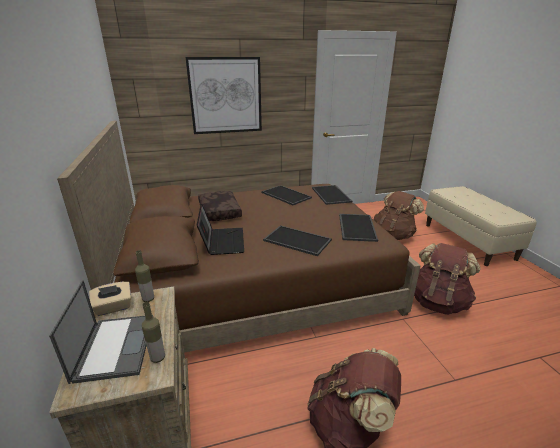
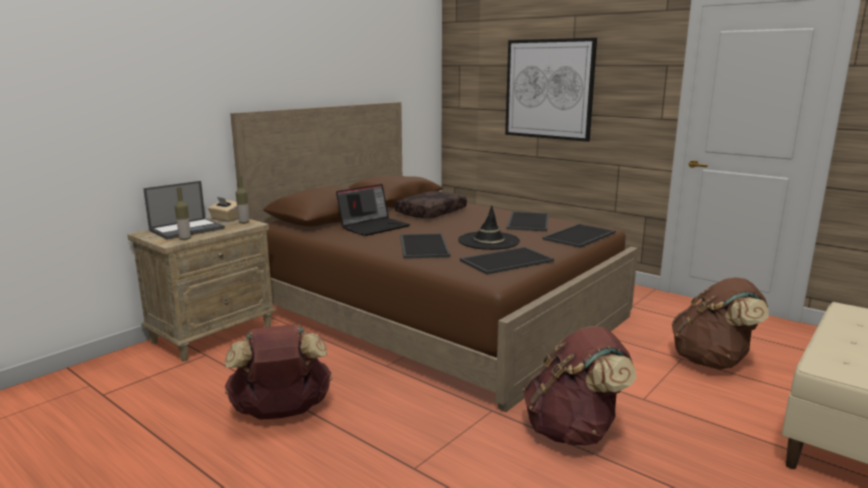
camera: 55 degrees right, 10 degrees down
(311, 218) = (488, 241): none -> black hat

